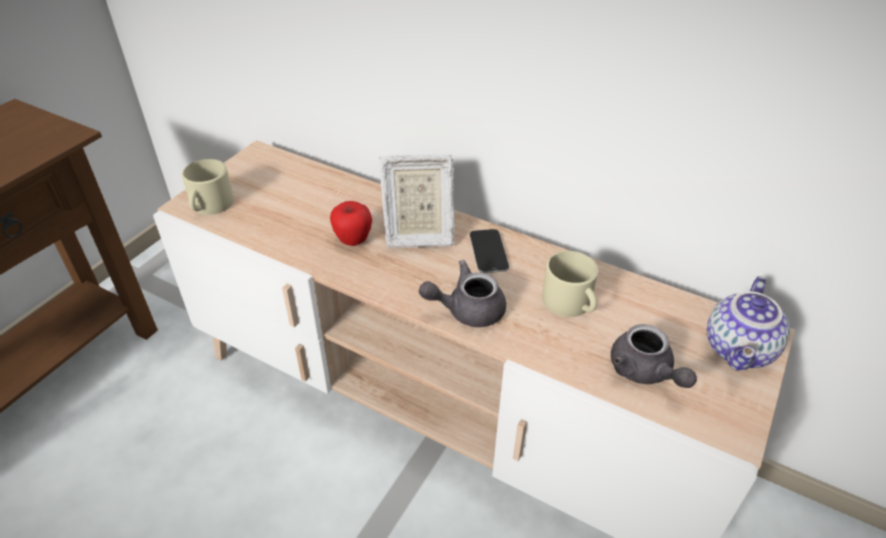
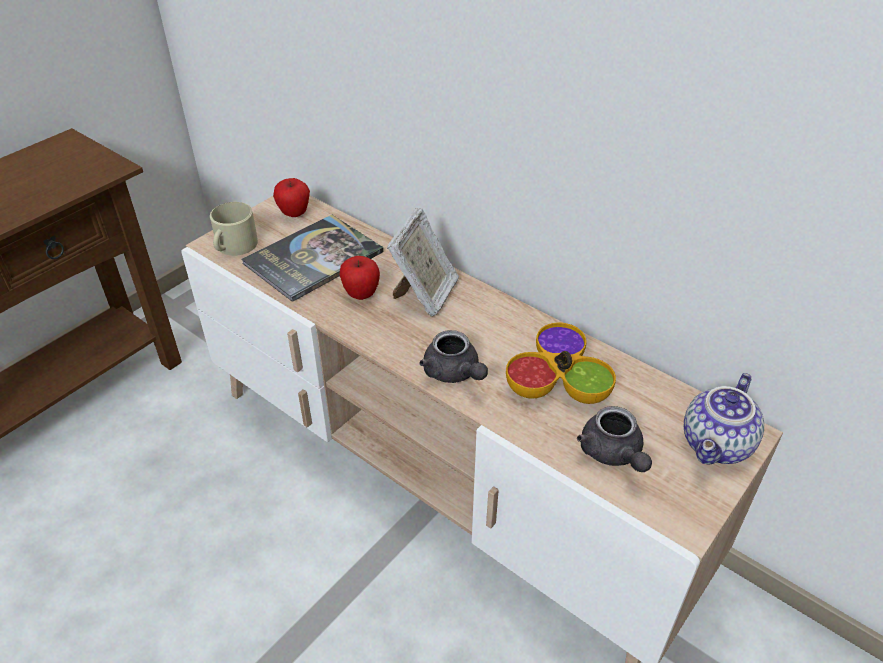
camera: 10 degrees right, 0 degrees up
(266, 167) = (294, 214): none -> apple
(295, 209) = (313, 258): none -> book
(417, 234) = (425, 295): picture frame -> picture frame turned 75 degrees counterclockwise
(467, 310) = (454, 373): grey teapot -> grey teapot turned 120 degrees counterclockwise
(488, 252) = (490, 320): phone -> none
(570, 303) = (558, 379): beige mug -> bowl

